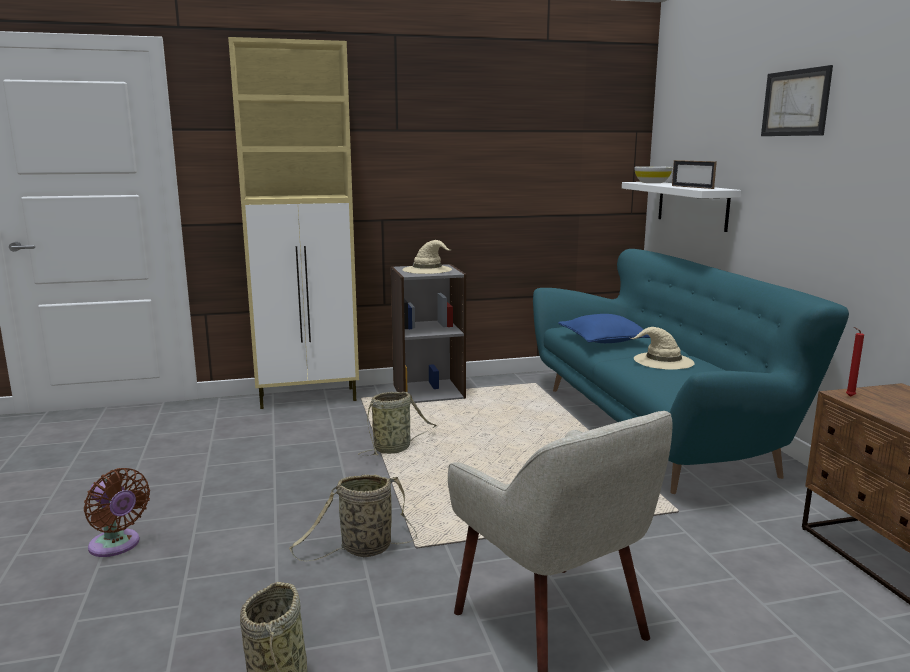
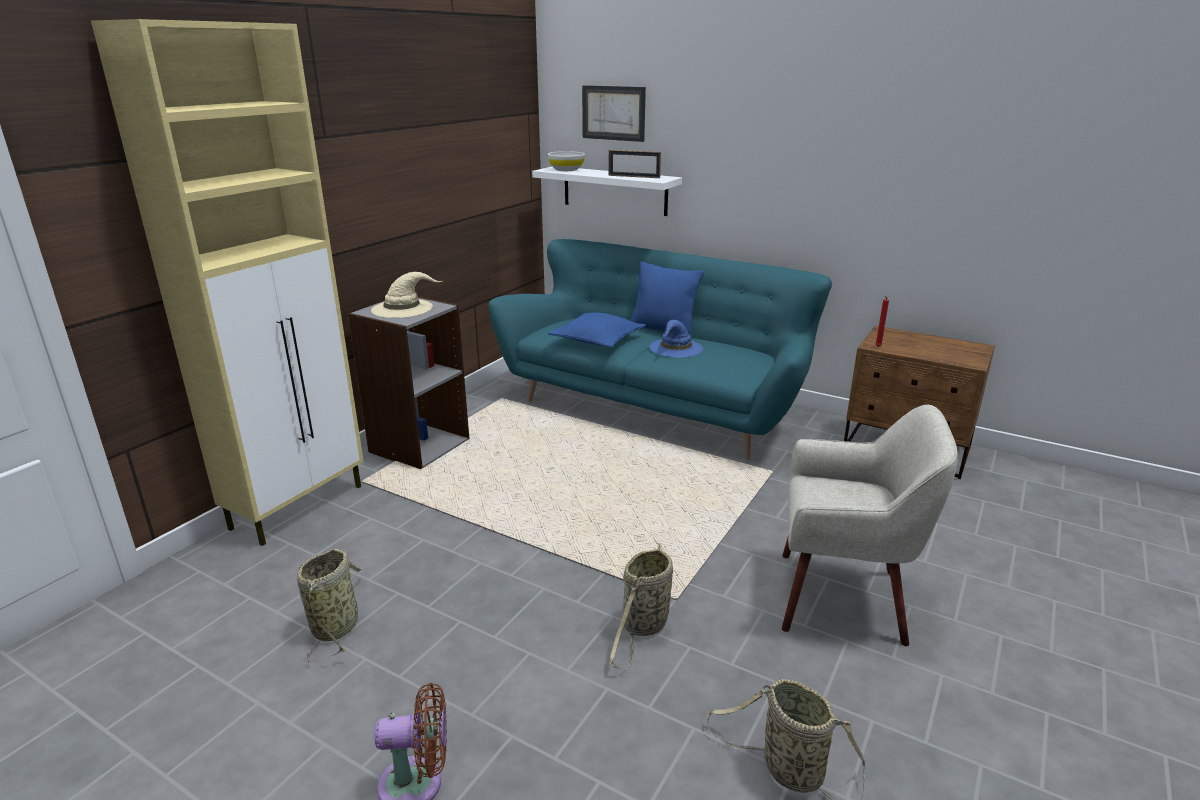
camera: 45 degrees left, 10 degrees up
(394, 448) = (496, 520): basket -> basket (337, 625)
(662, 361) = (676, 348): beige hat -> blue hat
(686, 349) = (663, 330): none -> blue pillow
(795, 103) = (743, 101): picture -> picture (613, 113)

